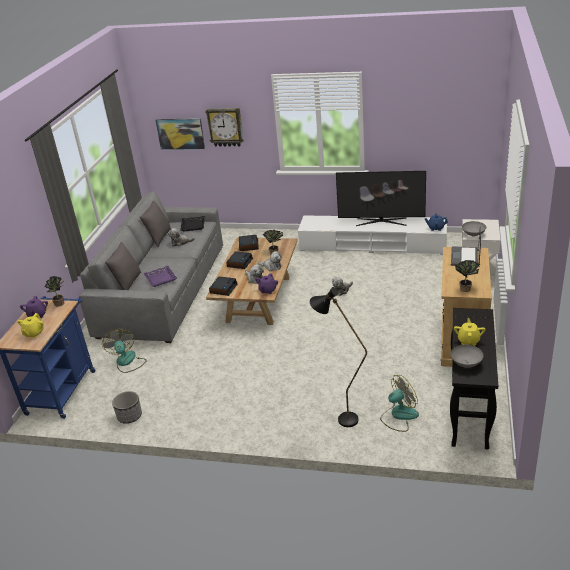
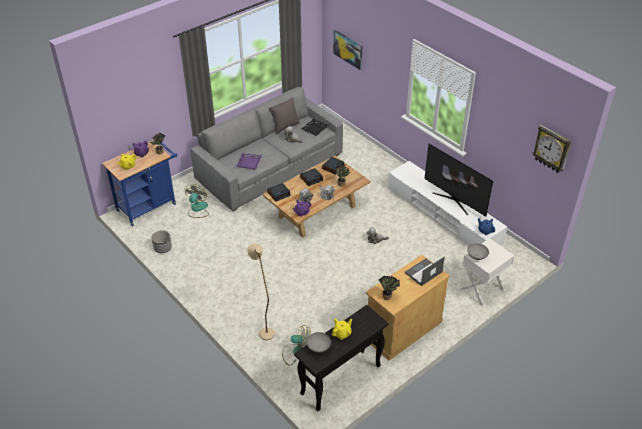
camera: 35 degrees right, 10 degrees up
(127, 283) = (229, 154): grey pillow -> none
(225, 127) = (377, 61): wall clock -> wall clock (552, 149)
(340, 418) = (264, 330): black floor lamp -> beige floor lamp

